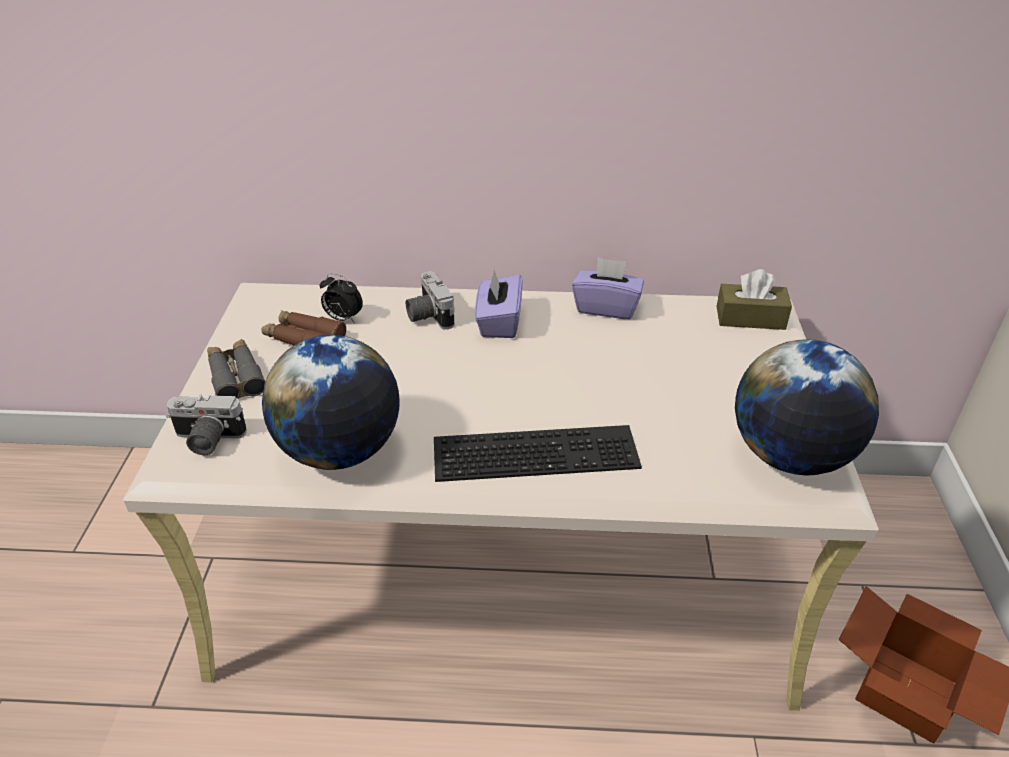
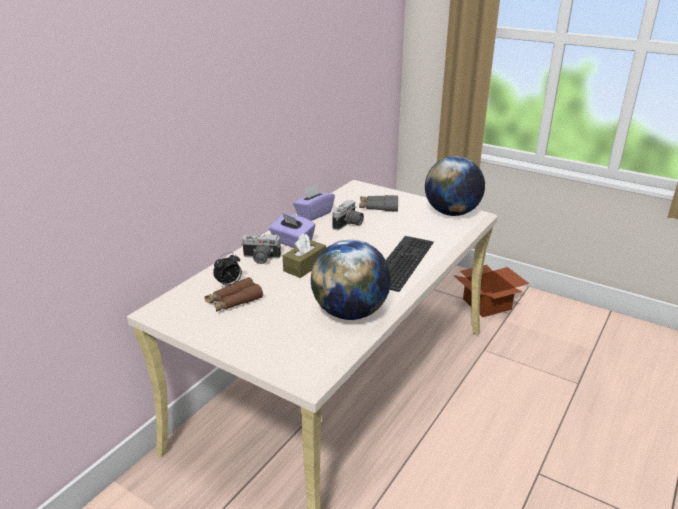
camera: 60 degrees left, 10 degrees down
(207, 440) = (297, 355): camera -> camera (349, 225)
(236, 377) = (244, 333): grey binoculars -> grey binoculars (378, 208)
(750, 318) = (360, 189): brown tissue box -> brown tissue box (305, 266)

